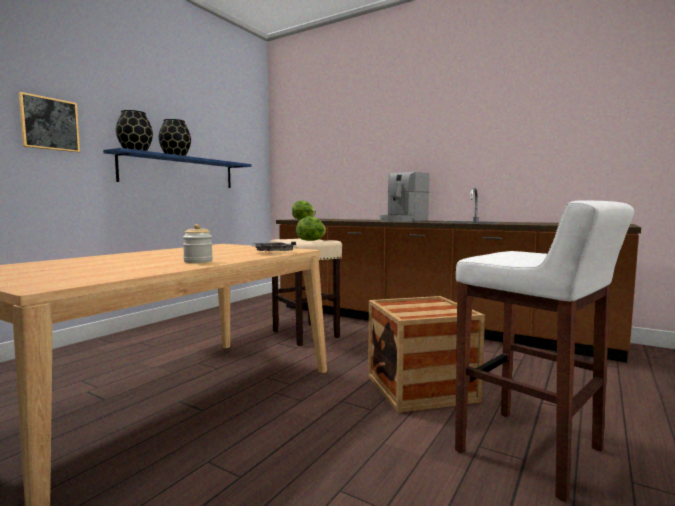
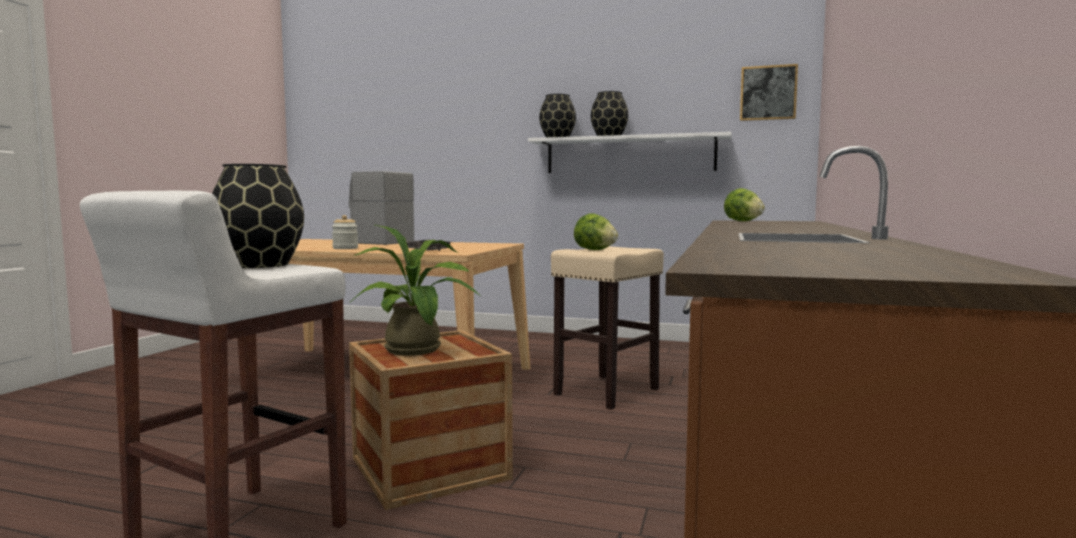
camera: 75 degrees right, 0 degrees up
(50, 124) = (492, 124): picture -> picture (768, 93)
(180, 172) = (629, 155): blue shelf -> white shelf
(402, 221) = (773, 229): coffee machine -> coffee machine (373, 242)
(425, 310) = (416, 351): none -> potted plant
(513, 254) = (259, 265): none -> black vase

